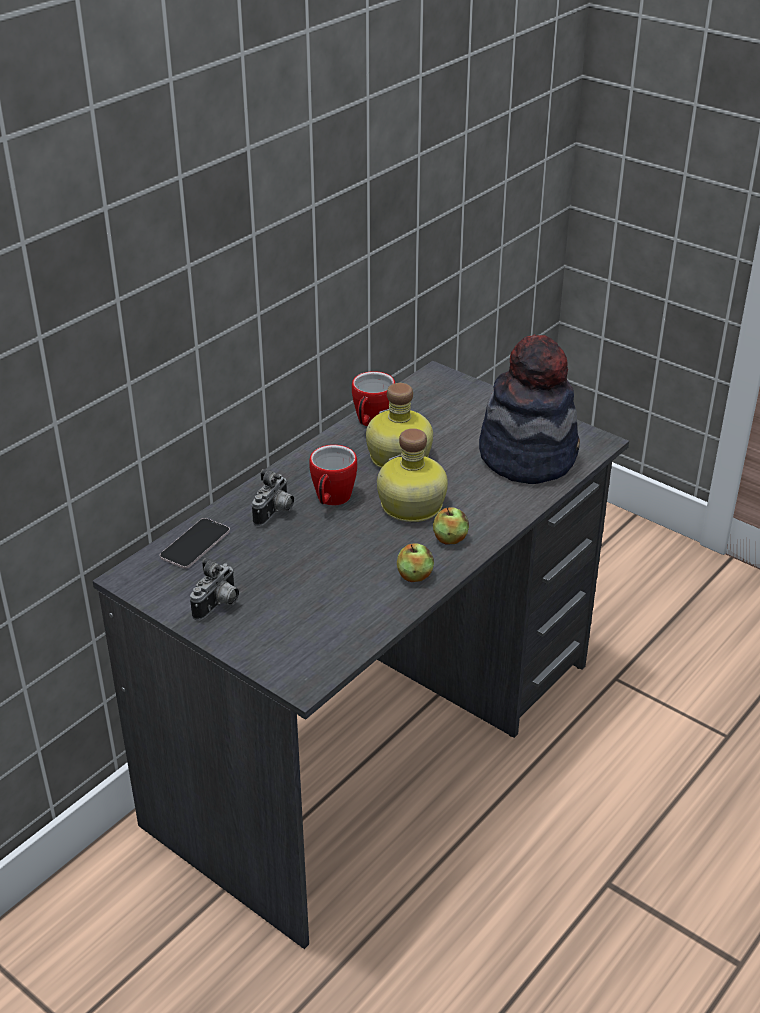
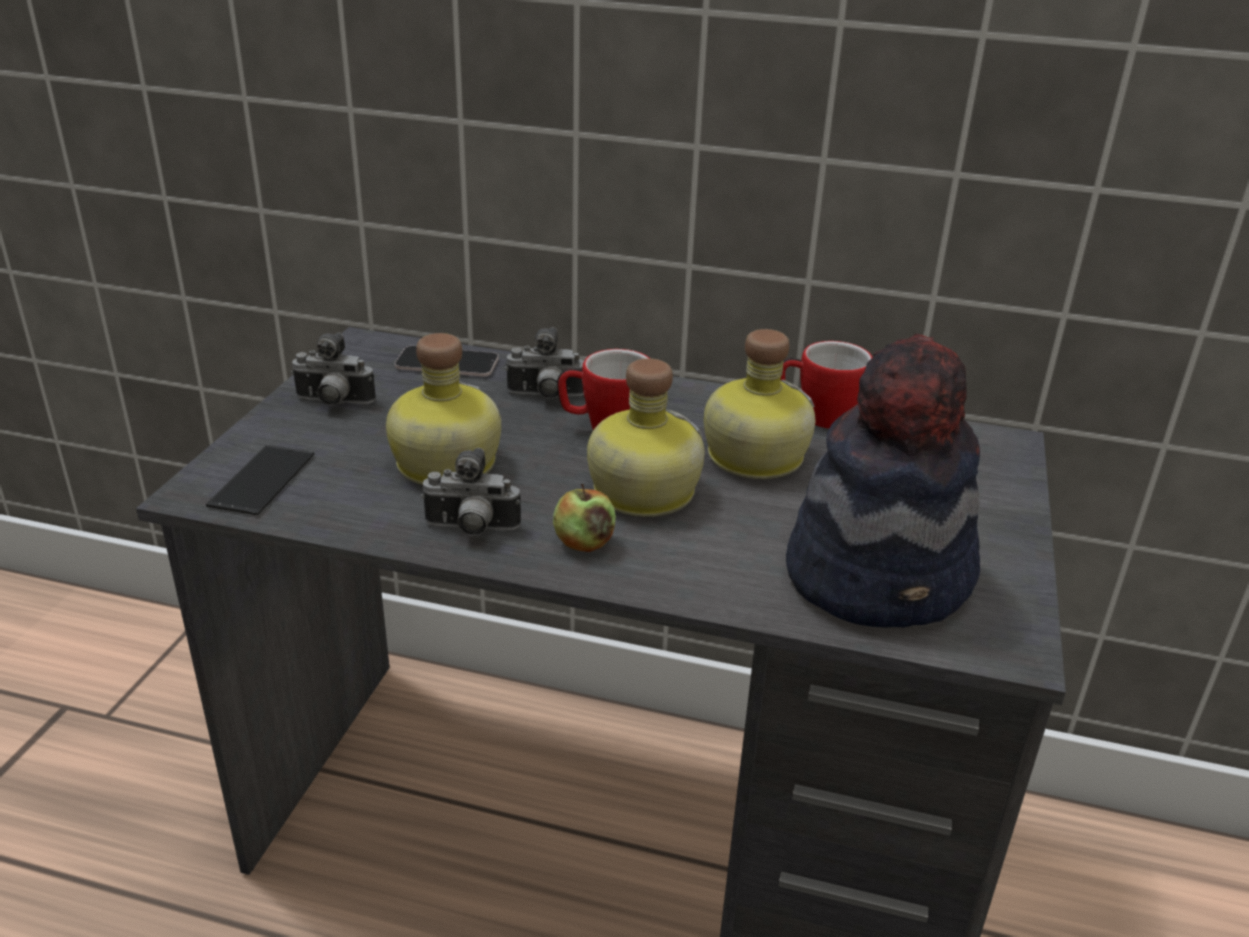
camera: 65 degrees right, 5 degrees down
(306, 651) = (262, 480): none -> phone
(334, 572) = (443, 465): none -> bottle
(414, 576) = (471, 530): apple -> camera

